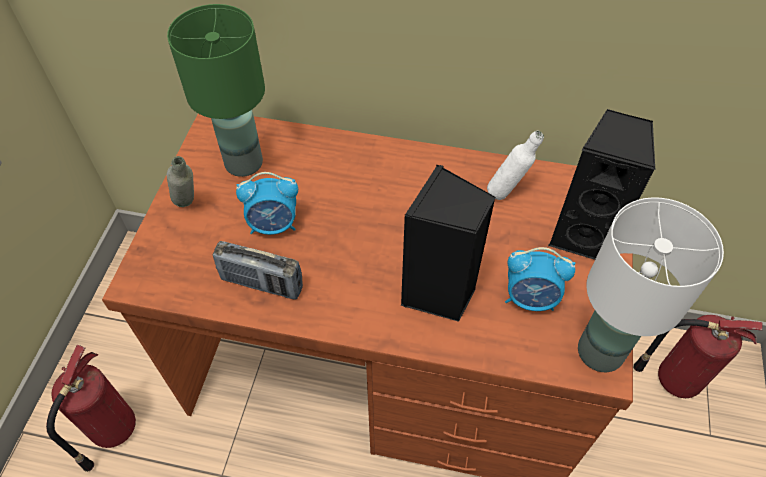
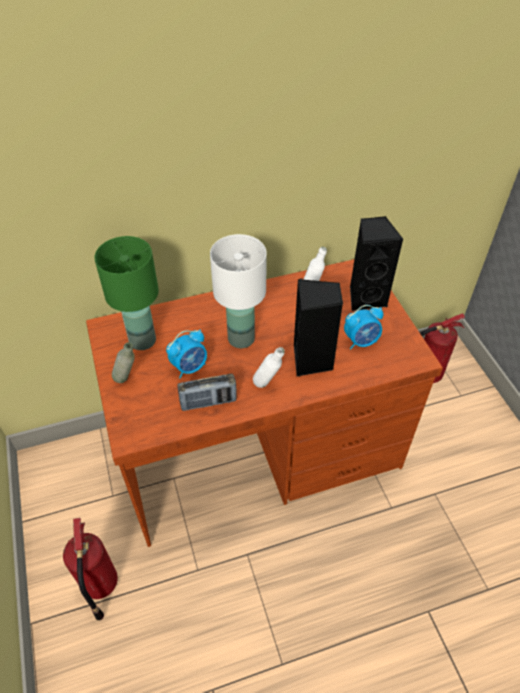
camera: 30 degrees left, 5 degrees down
(353, 298) = (267, 385): none -> white bottle
(599, 351) = (411, 351): white table lamp -> white table lamp (240, 338)

